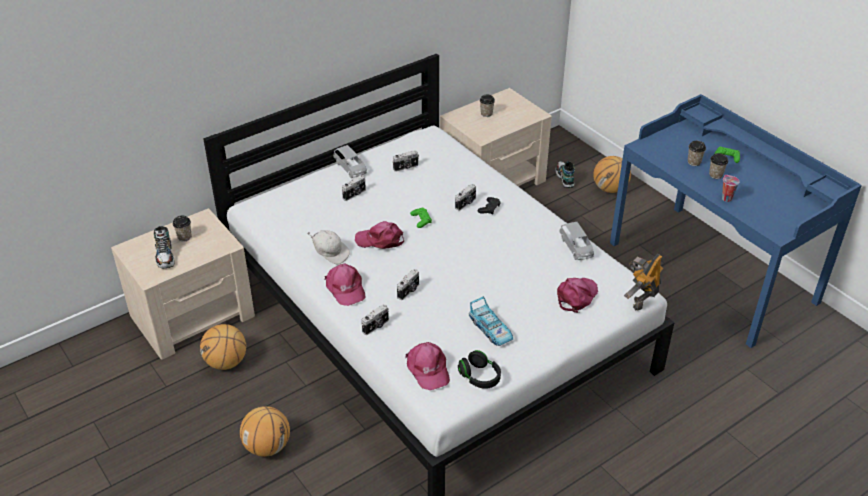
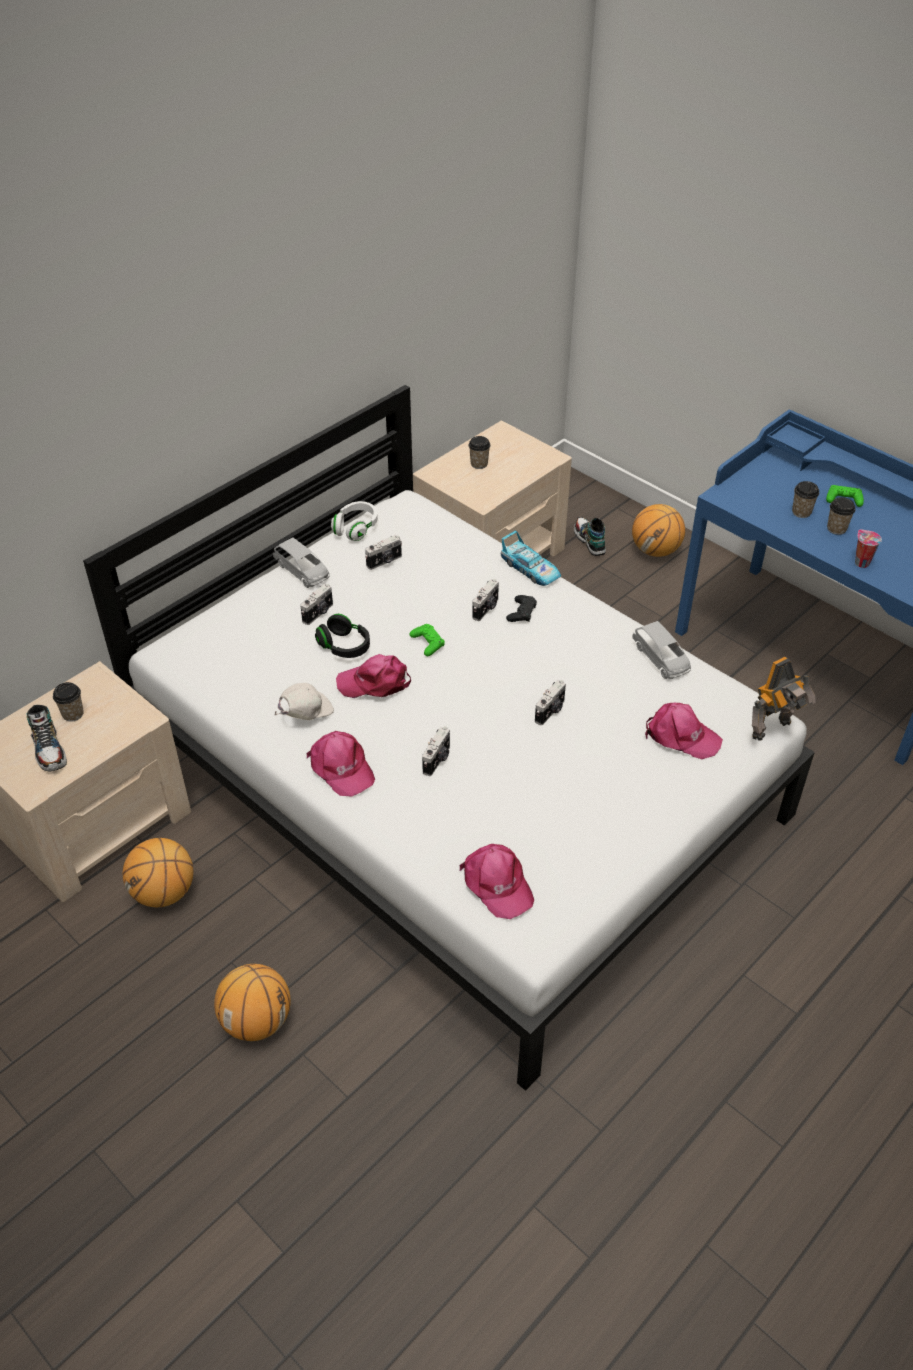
camera: 10 degrees left, 5 degrees up
(330, 253) = (305, 713): white cap -> white cap turned 60 degrees counterclockwise
(376, 326) = (403, 824): camera -> camera (551, 711)
(392, 145) = (356, 528): none -> white headphones
(479, 377) = (576, 886): black headphones -> black headphones (344, 646)
(491, 329) = (573, 806): toy car -> toy car (530, 569)
(576, 296) = (681, 736): pink cap -> pink cap turned 90 degrees clockwise
(641, 300) = (773, 730): toy robot -> toy robot turned 150 degrees counterclockwise

